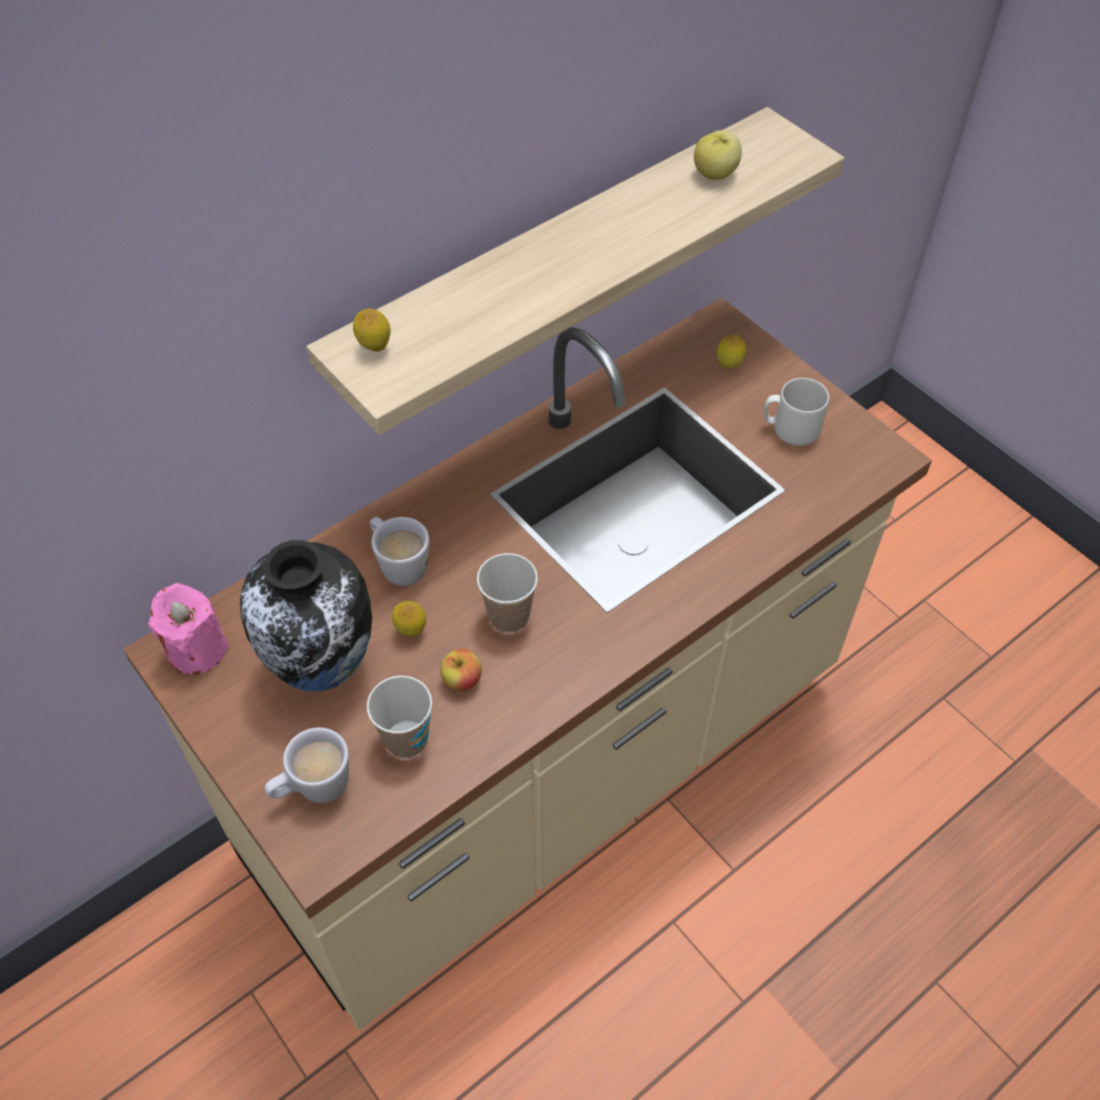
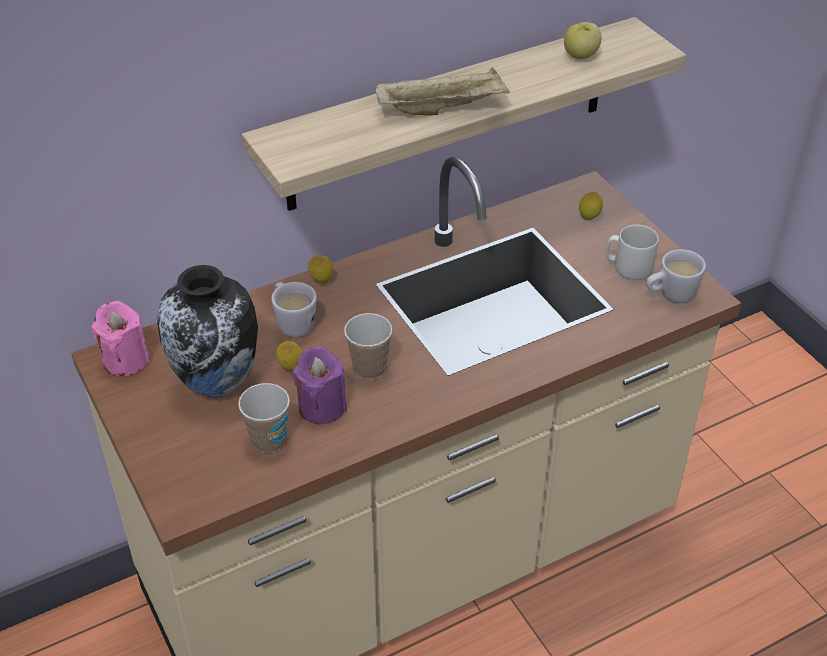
camera: 10 degrees right, 10 degrees down
(313, 789) = (189, 463): white mug -> white mug (670, 296)
(374, 348) = (290, 140): lemon -> lemon (321, 281)
(462, 680) = (322, 407): apple -> purple candle
(560, 275) = (442, 108): none -> beige tray

